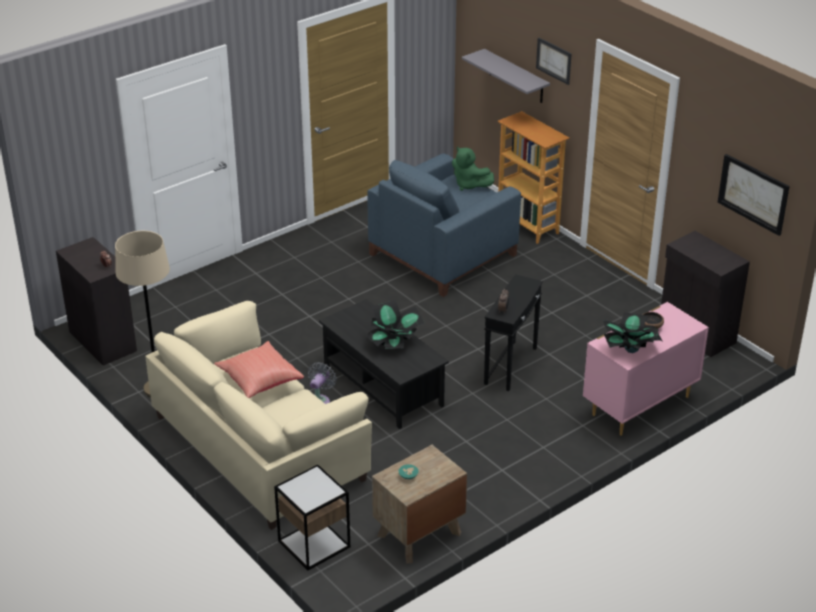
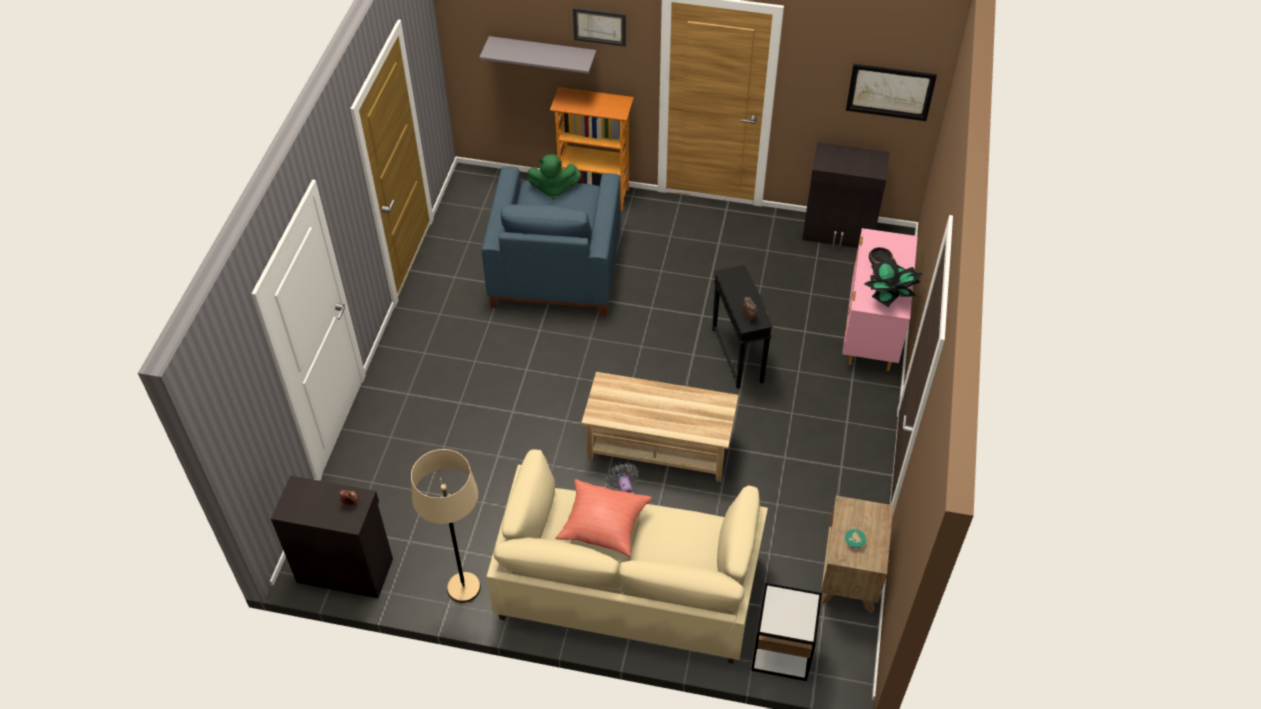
camera: 40 degrees left, 15 degrees up
(382, 386) = (659, 446): black coffee table -> beige coffee table
(394, 343) = (674, 405): potted plant -> none

